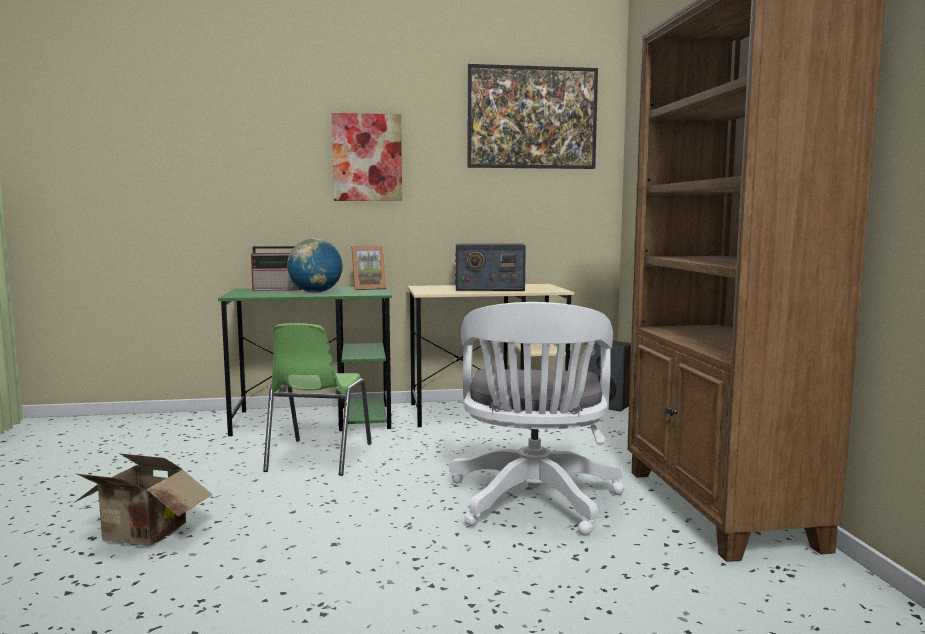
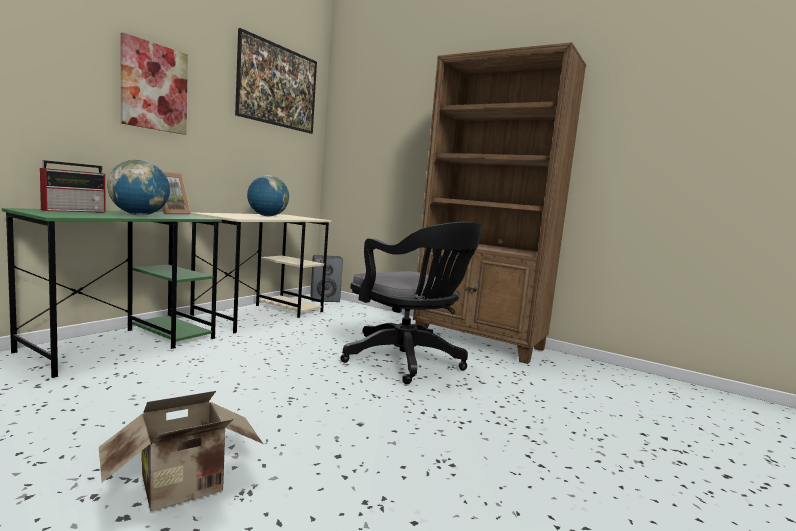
camera: 50 degrees left, 0 degrees up
(317, 458) = (202, 372): green chair -> none
(489, 288) = (267, 216): radio -> globe
(533, 503) = (407, 362): white office chair -> black office chair

